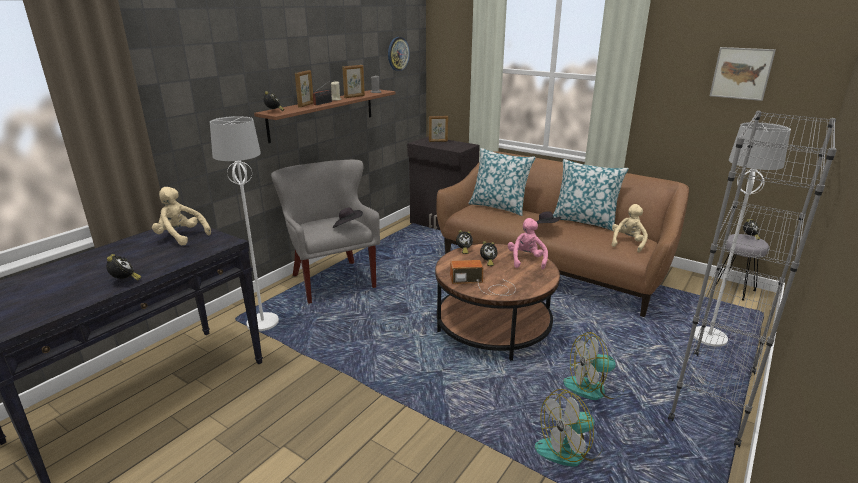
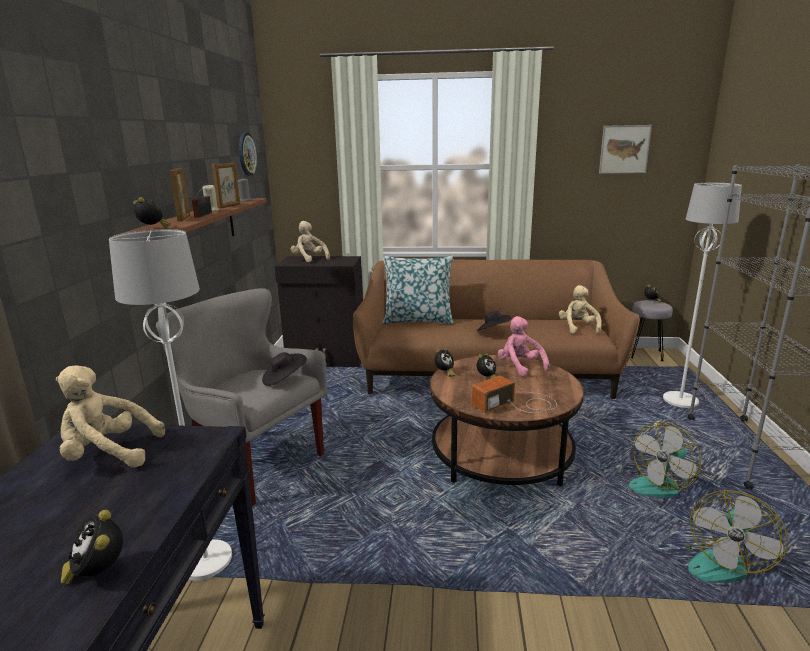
camera: 30 degrees left, 5 degrees down
(125, 281) = (98, 573): alarm clock -> alarm clock turned 150 degrees counterclockwise
(438, 141) = (309, 259): picture frame -> beige plush toy
(584, 221) = (515, 316): pillow -> none

